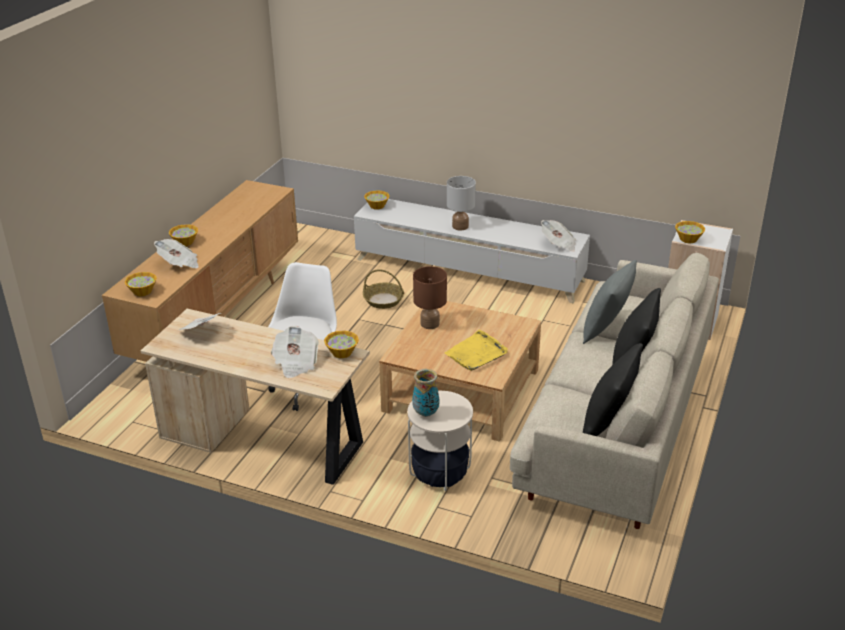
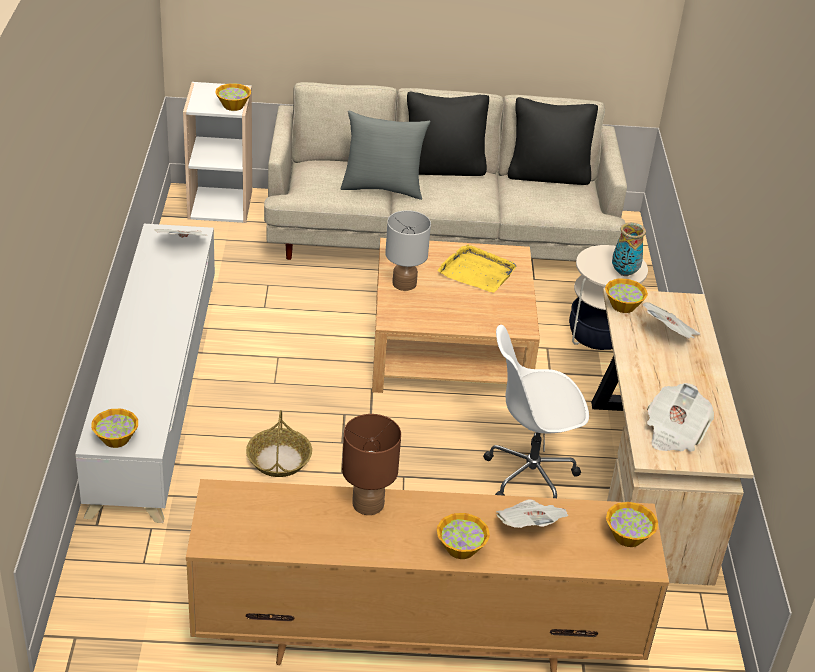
camera: 115 degrees left, 5 degrees up
(430, 324) = (438, 315): brown table lamp -> brown table lamp (367, 504)
(460, 226) = (160, 336): grey table lamp -> grey table lamp (404, 283)

